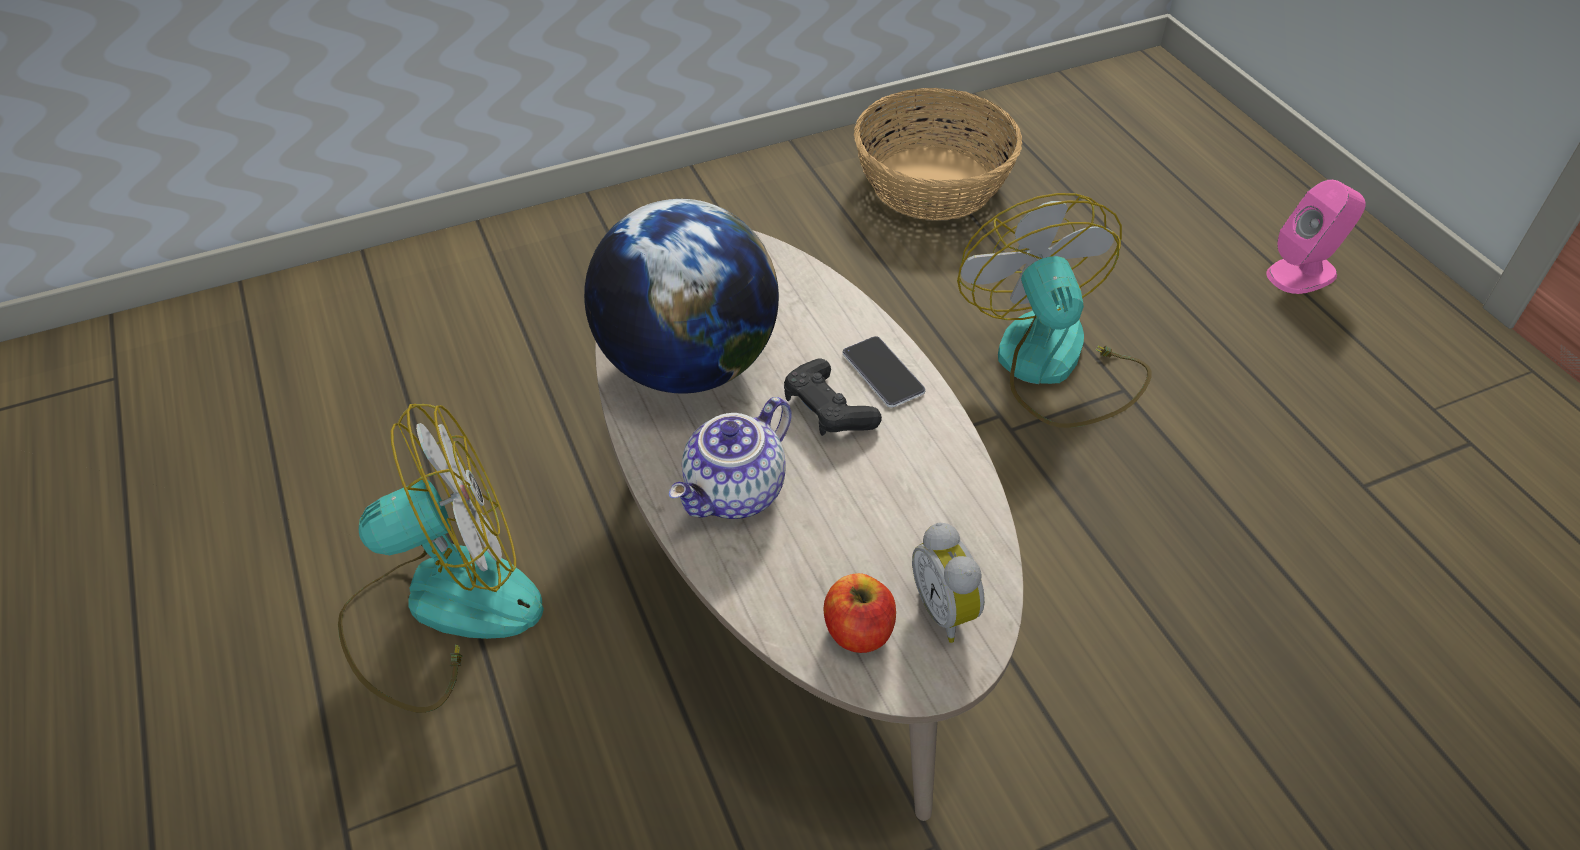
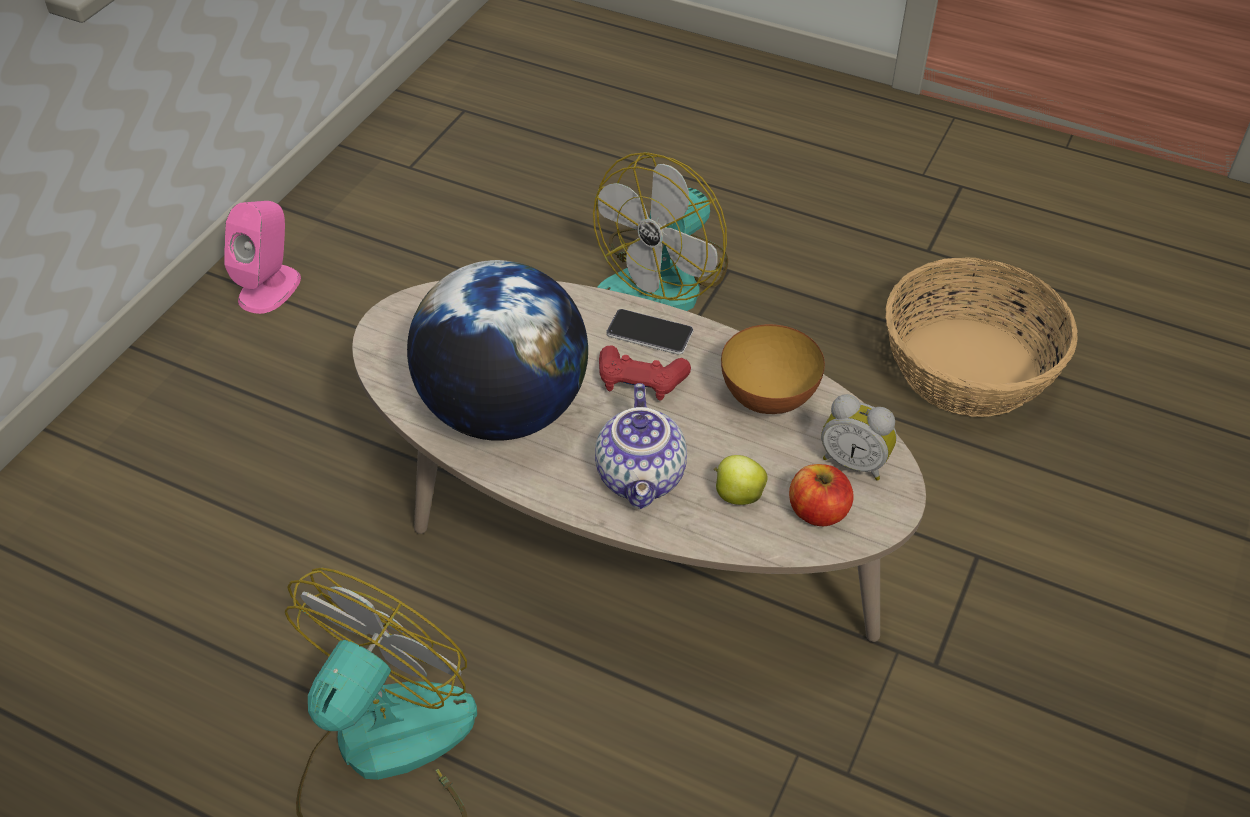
camera: 40 degrees left, 0 degrees up
(801, 564) = (737, 495): none -> apple
(828, 410) = (640, 381): black game controller -> red game controller
(926, 497) = (768, 399): none -> bowl
(933, 183) = (438, 182): basket -> basket (968, 366)
(1052, 366) = (664, 280): fan -> fan turned 90 degrees counterclockwise
(1302, 273) = (765, 120): pink speaker -> pink speaker (270, 288)

